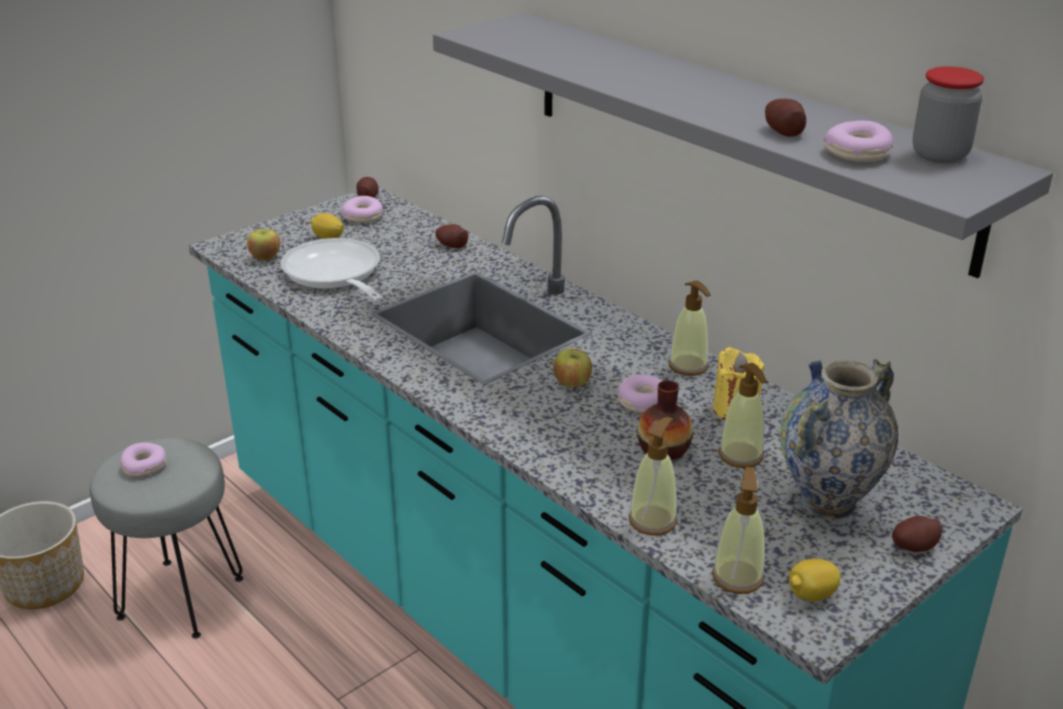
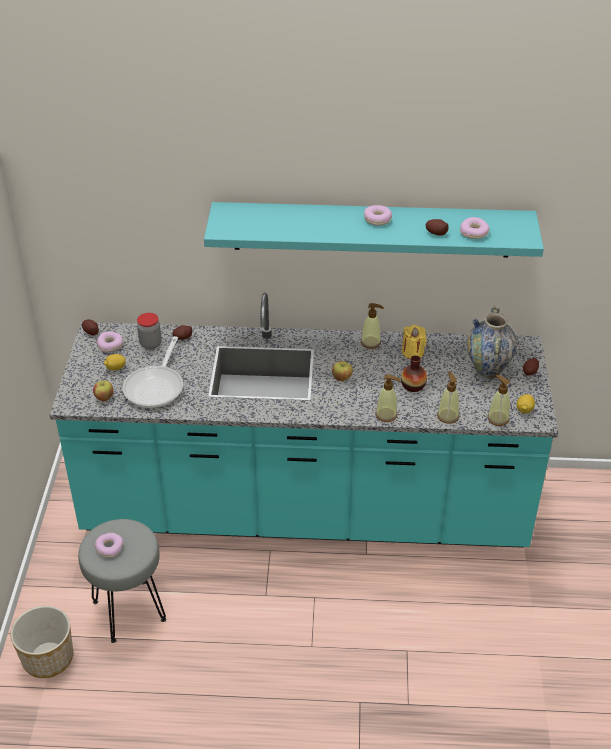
camera: 45 degrees left, 10 degrees up
(334, 275) = (156, 386): frying pan -> frying pan turned 90 degrees counterclockwise
(643, 402) = (378, 370): donut -> donut (377, 219)
(736, 132) = (371, 229): grey shelf -> turquoise shelf
(741, 456) = (440, 371): soap dispenser -> soap dispenser (386, 415)
(939, 155) = (497, 219): jar -> jar (150, 344)

